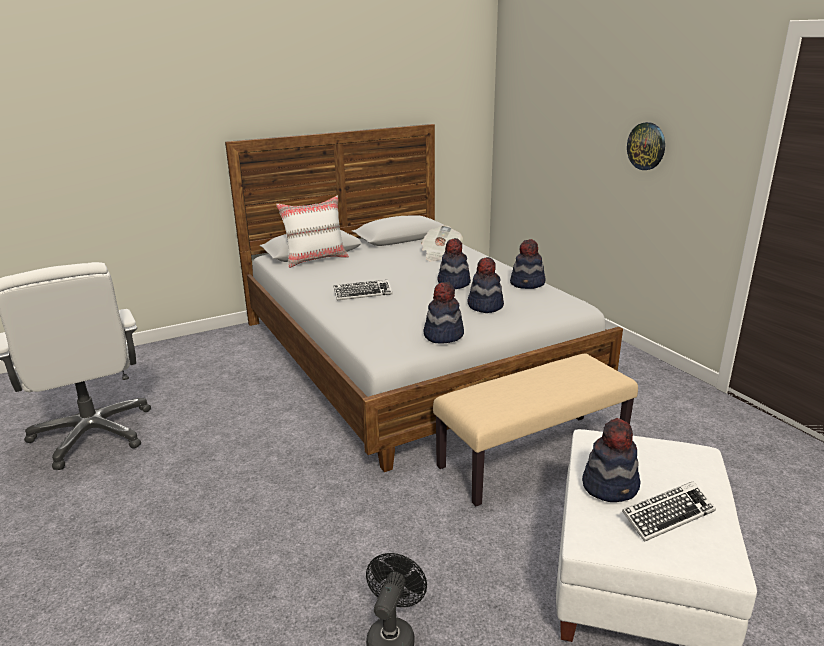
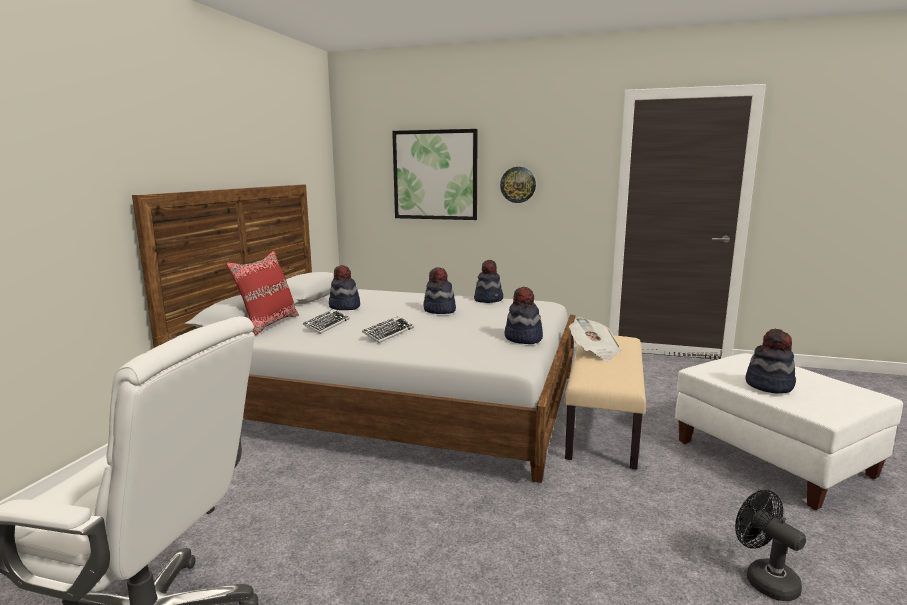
camera: 45 degrees left, 10 degrees down
(316, 259) = (268, 324): white pillow -> red pillow
(440, 255) = (378, 298): newspaper -> newspaper (594, 352)
(485, 306) = (499, 317): hat -> hat (344, 307)
(571, 122) = (435, 175): none -> picture
(667, 515) = (816, 386): keyboard -> keyboard (327, 325)

